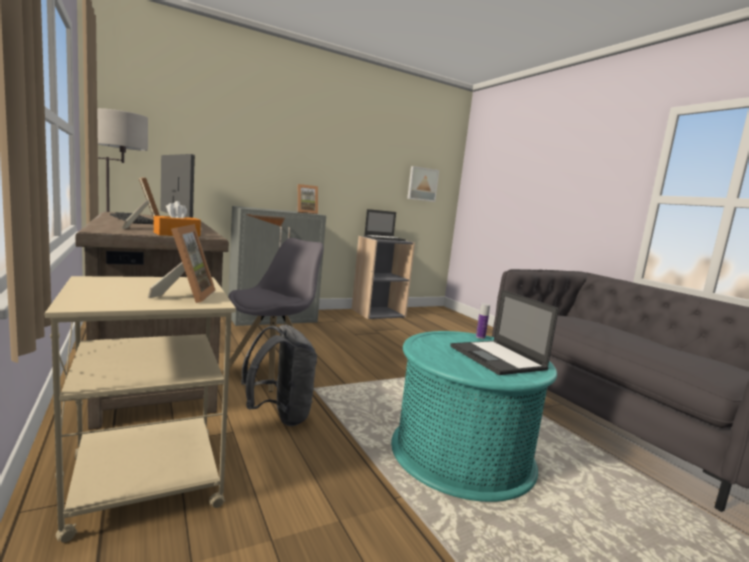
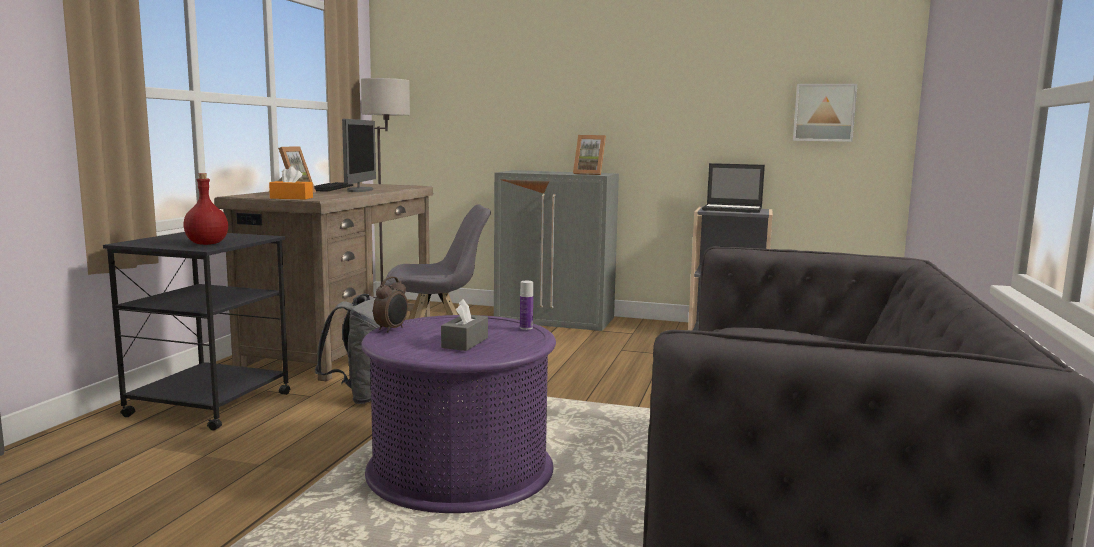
camera: 45 degrees right, 0 degrees up
(146, 477) = (210, 403): beige cart -> black cart
(186, 295) = (207, 244): picture frame -> red bottle
(429, 357) = (392, 329): none -> alarm clock
(462, 453) = (460, 469): turquoise coffee table -> purple coffee table
(498, 358) = (465, 342): laptop -> grey tissue box

